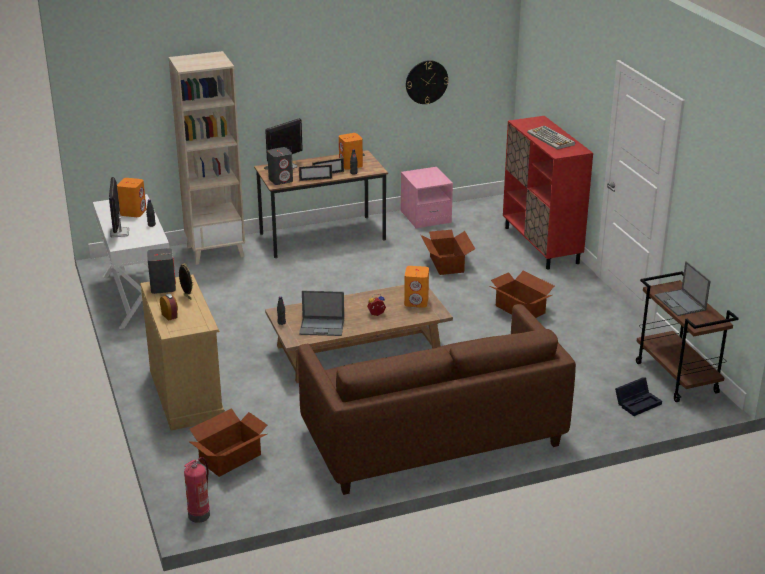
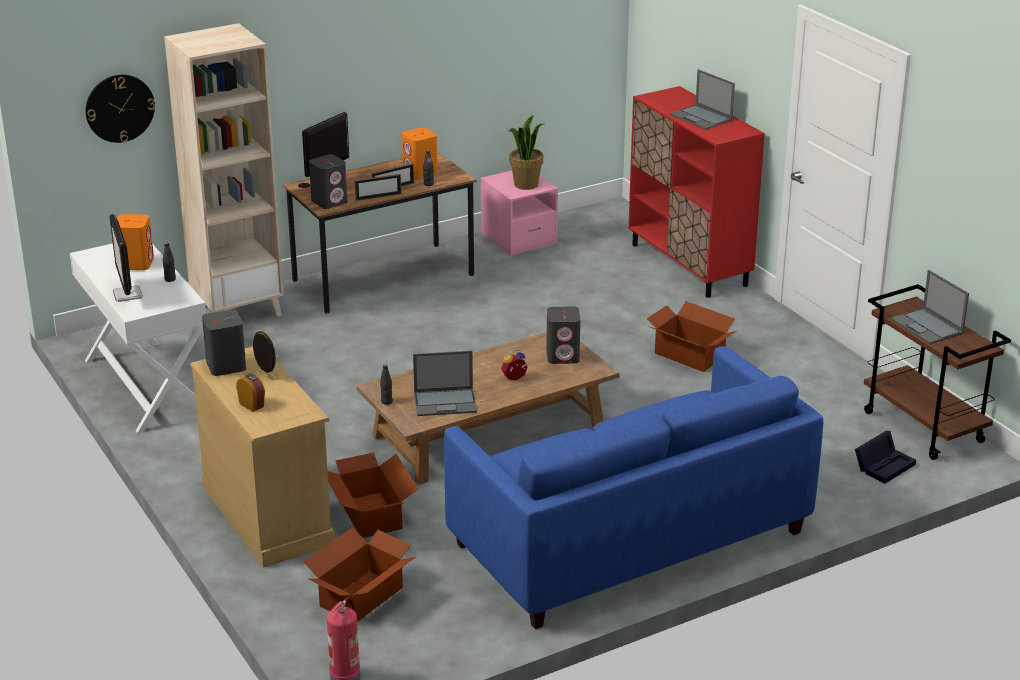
camera: 10 degrees left, 0 degrees up
(416, 302) = (563, 356): orange speaker -> grey speaker
(426, 82) = (511, 49): wall clock -> wall clock (119, 108)
(430, 179) = (525, 184): none -> potted plant
(432, 437) = (629, 539): brown sofa -> blue sofa
(447, 264) = (570, 301): cardboard box -> cardboard box (371, 514)
(551, 139) = (701, 117): keyboard -> laptop

